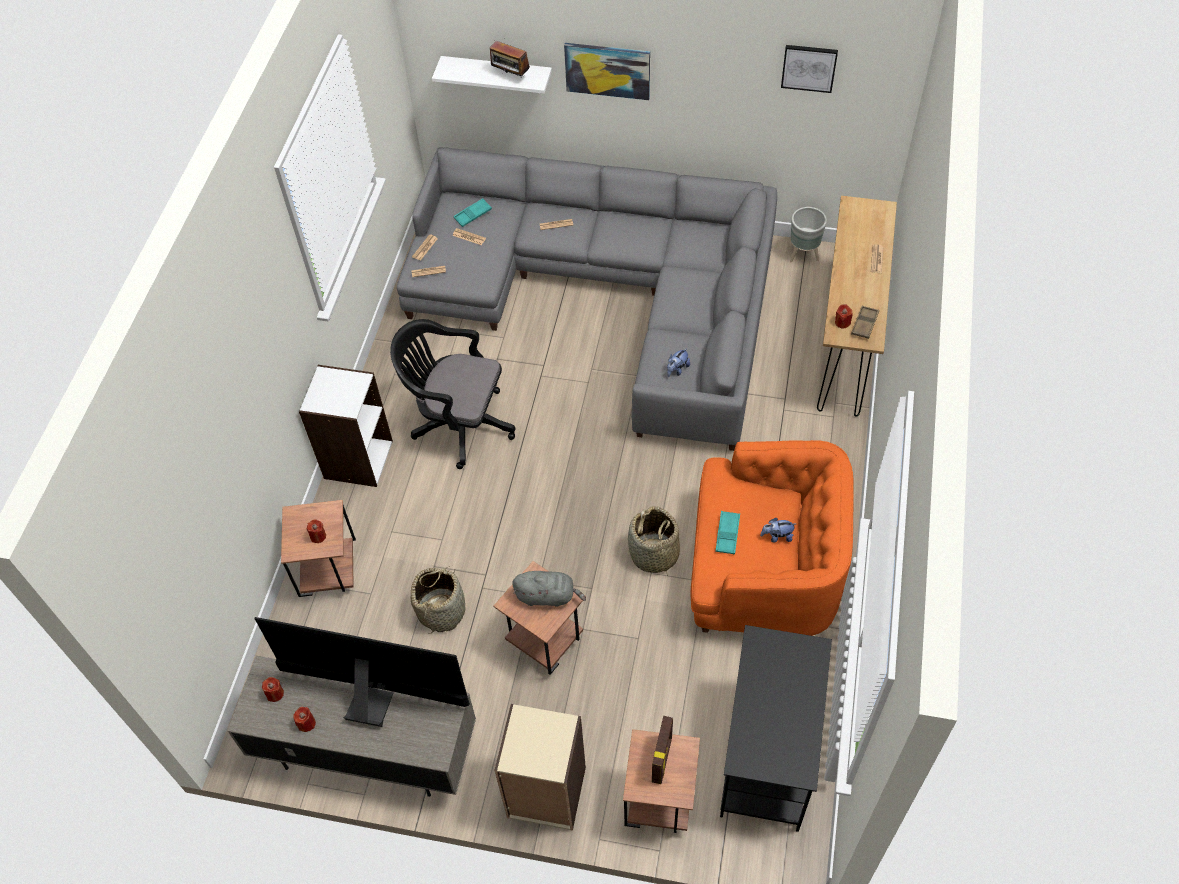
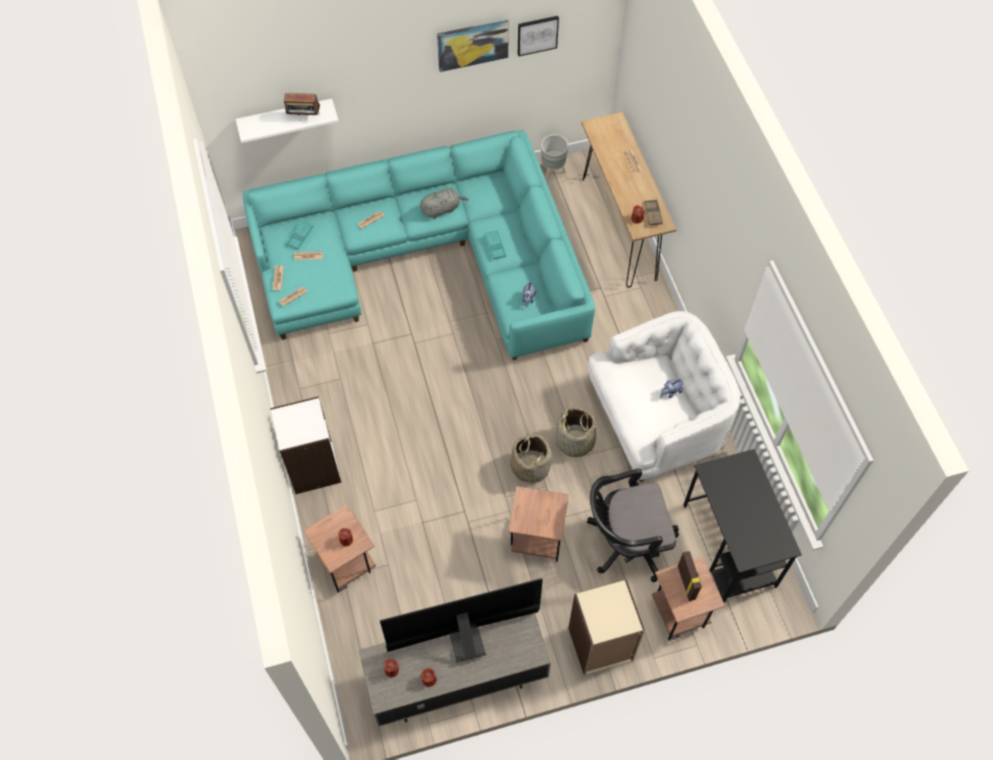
camera: 30 degrees left, 5 degrees up
(442, 610) = (448, 552): basket -> basket (530, 466)
(458, 424) = (374, 406): black office chair -> black office chair (625, 542)
(547, 596) = (542, 506): grey plush toy -> grey plush toy (442, 209)
(607, 70) = (379, 86): picture -> picture (472, 44)
(608, 294) = (427, 258): grey sofa -> turquoise sofa
(727, 534) = (637, 406): turquoise tray -> turquoise tray (495, 246)
(763, 570) = (655, 419): orange armchair -> white armchair

